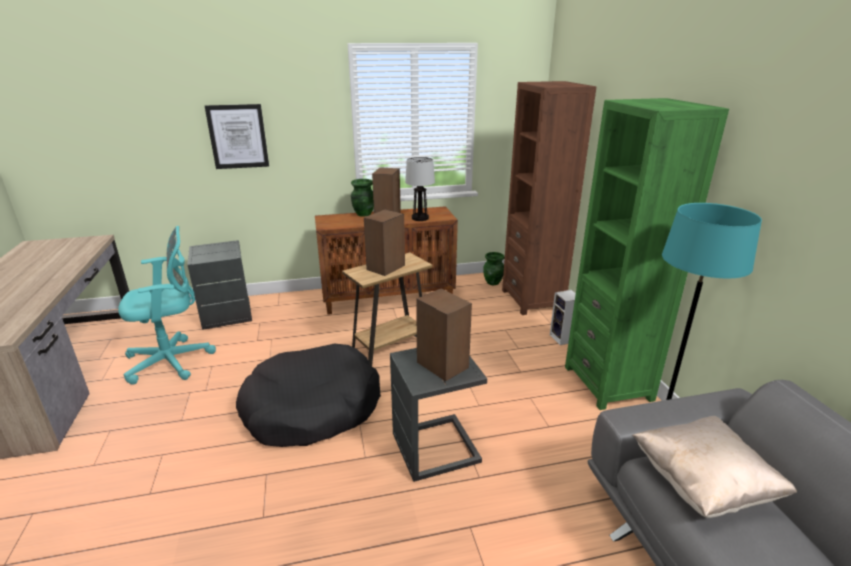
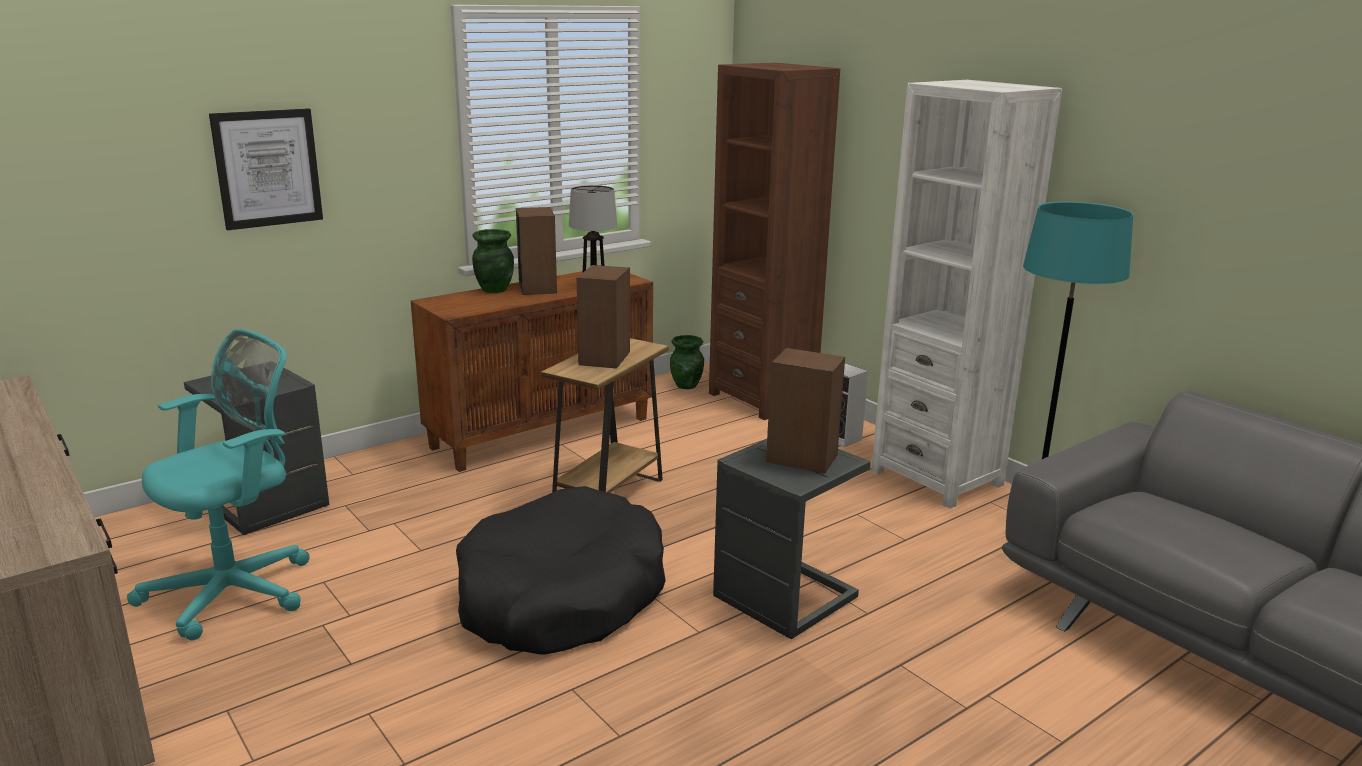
camera: 25 degrees left, 5 degrees down
(608, 383) = (937, 478): green bookcase -> white bookcase
(702, 484) = (1158, 515): beige pillow -> none

